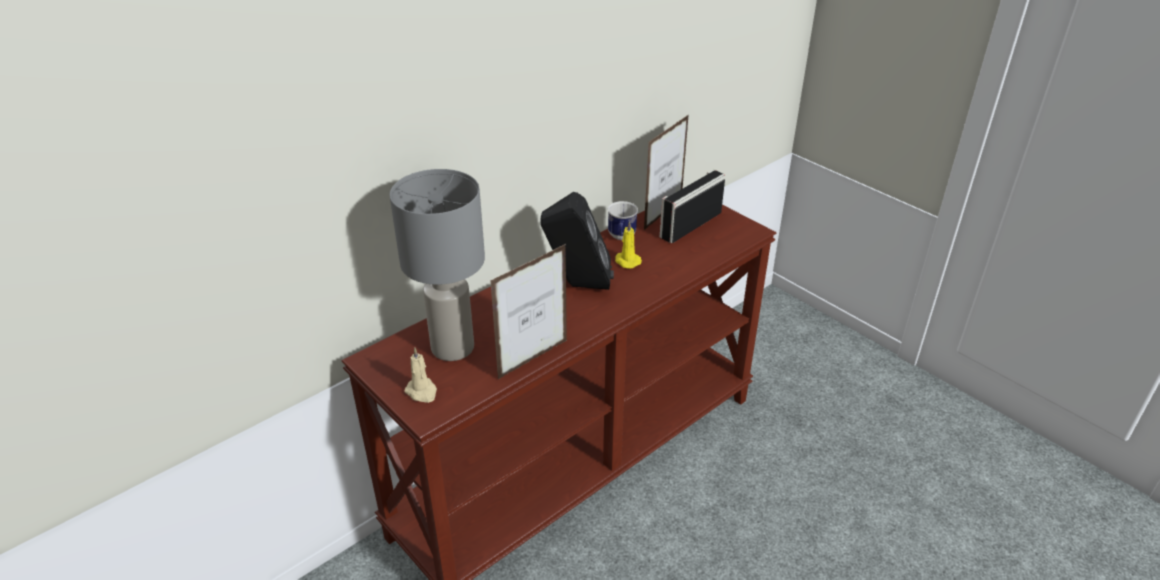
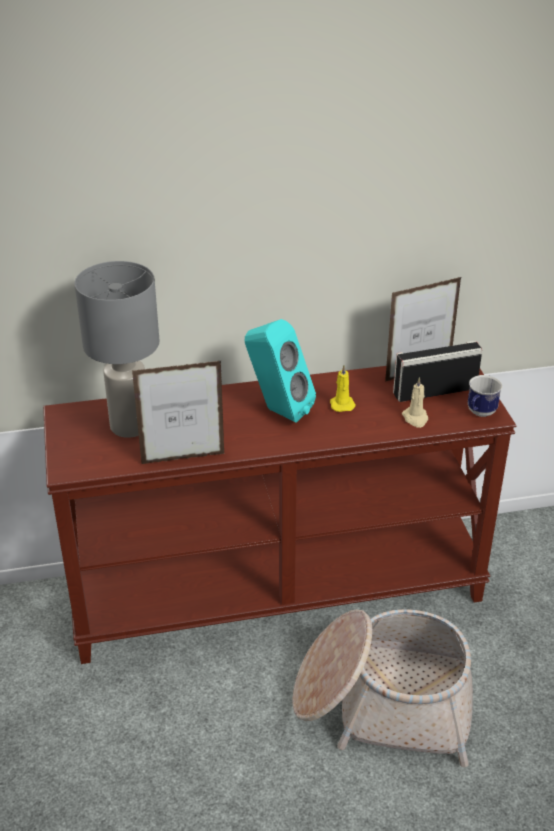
camera: 30 degrees right, 0 degrees up
(422, 392) = (77, 452): beige candle -> beige candle (415, 418)
(577, 285) = (277, 411): black speaker -> turquoise speaker
(621, 238) = (357, 382): mug -> mug (479, 413)
(737, 519) = (383, 702): none -> basket

